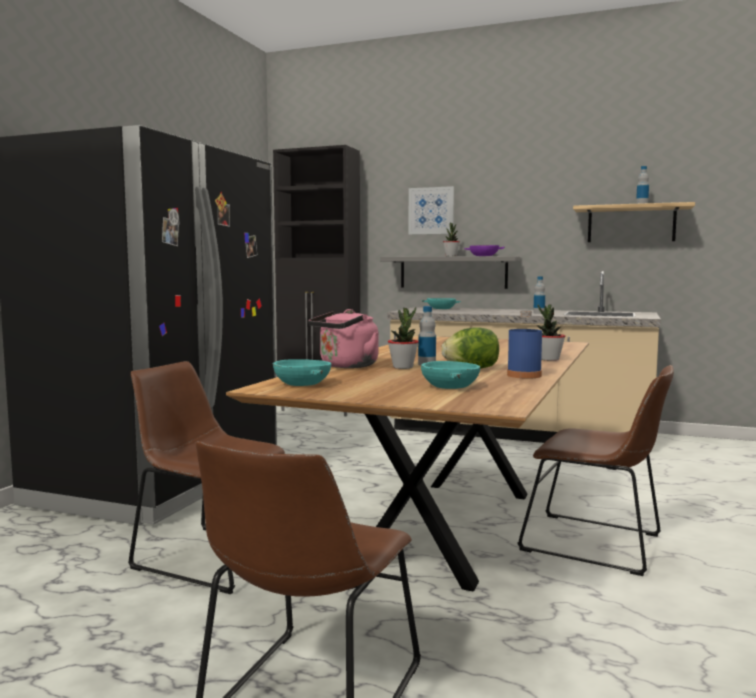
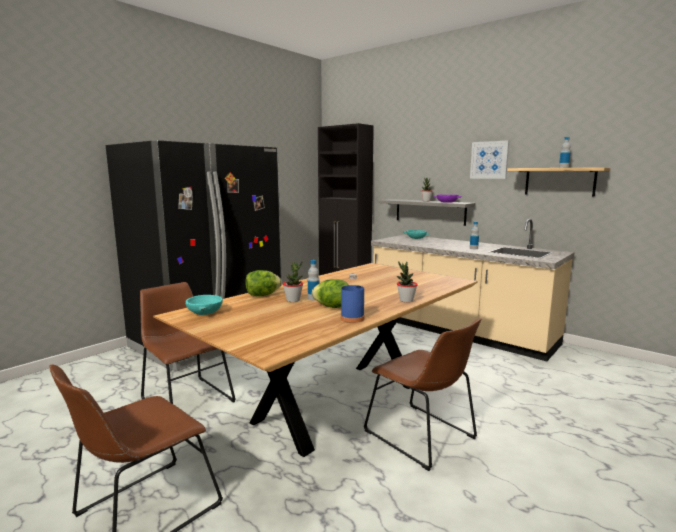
camera: 20 degrees right, 5 degrees up
(346, 366) = (262, 295): pink kettle -> lettuce
(431, 211) = (417, 167): picture -> picture (489, 160)
(449, 386) = (281, 325): turquoise bowl -> none

